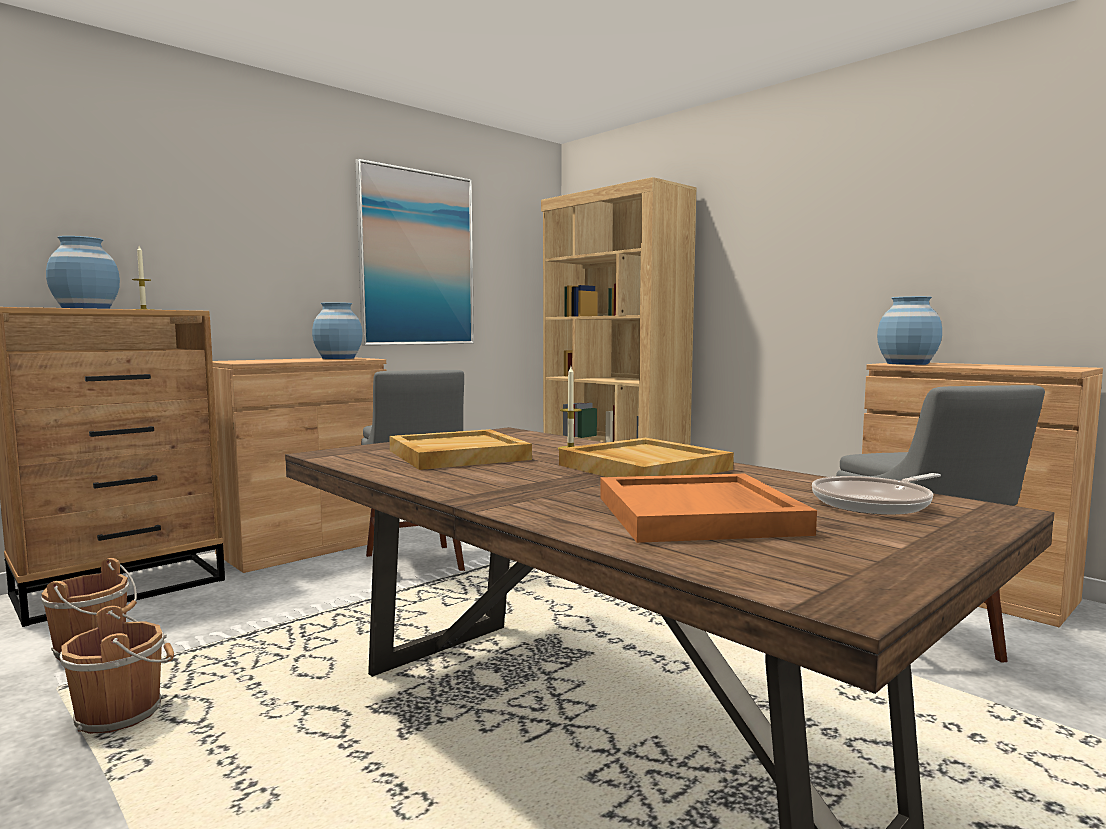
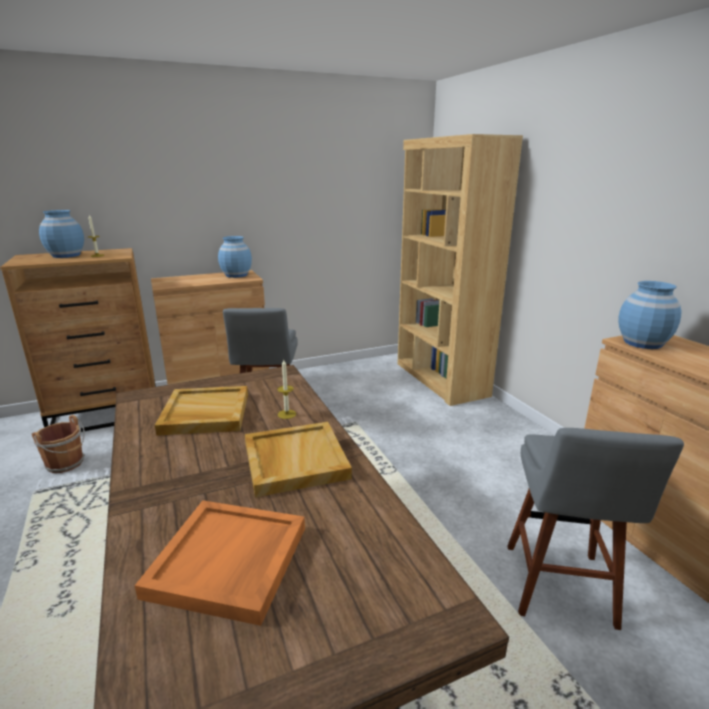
camera: 20 degrees right, 15 degrees up
(123, 714) = (48, 520): brown bucket -> none
(417, 258) = (303, 194): picture -> none
(875, 503) = (378, 575): frying pan -> none

